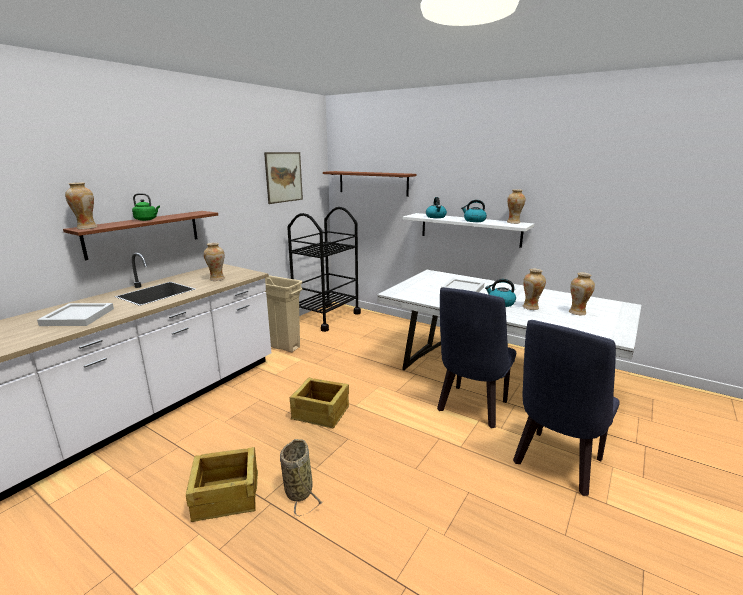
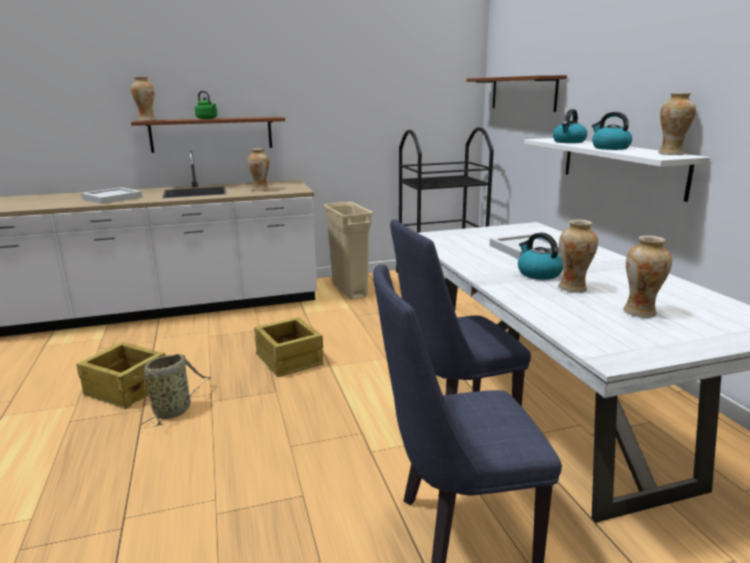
camera: 40 degrees right, 0 degrees up
(284, 177) = (404, 84): picture -> none

